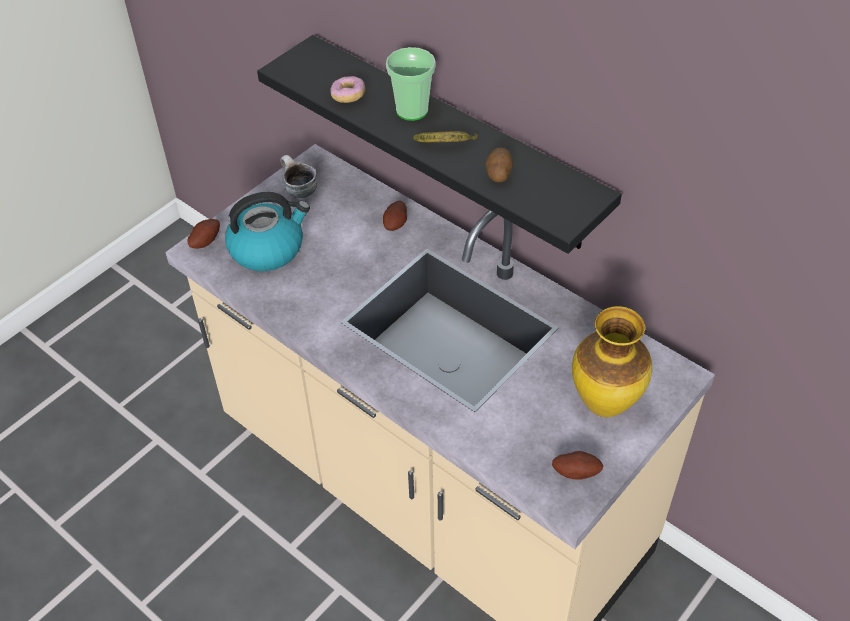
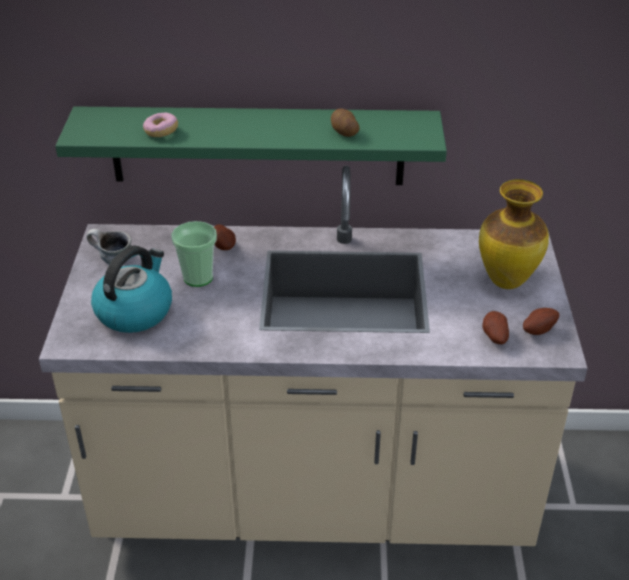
camera: 40 degrees left, 10 degrees down
(205, 241) = (69, 333): potato -> potato (494, 337)
(412, 110) = (226, 121): cup -> cup (198, 277)
(446, 144) = (282, 131): banana -> none
(454, 143) = (257, 146): black shelf -> green shelf

